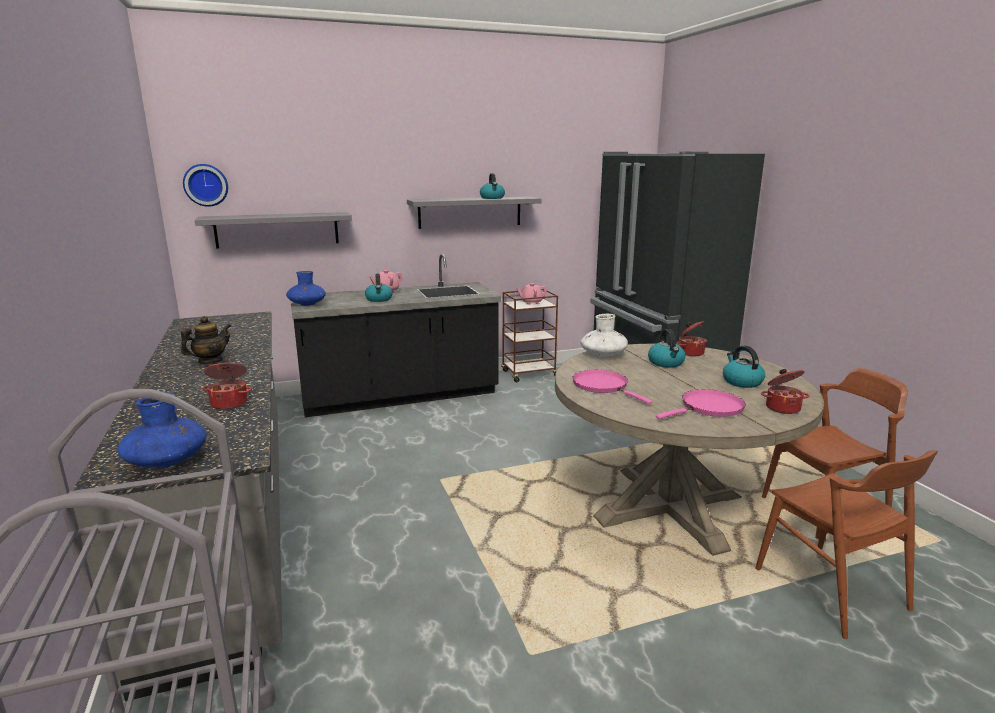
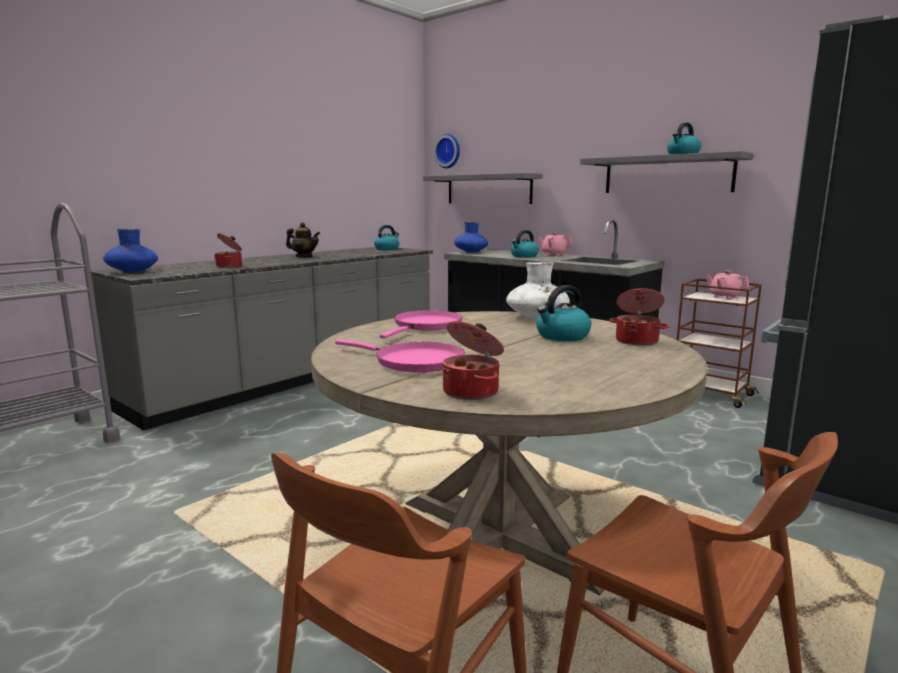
camera: 60 degrees right, 5 degrees down
(741, 382) = (555, 368): kettle -> kettle (387, 249)

